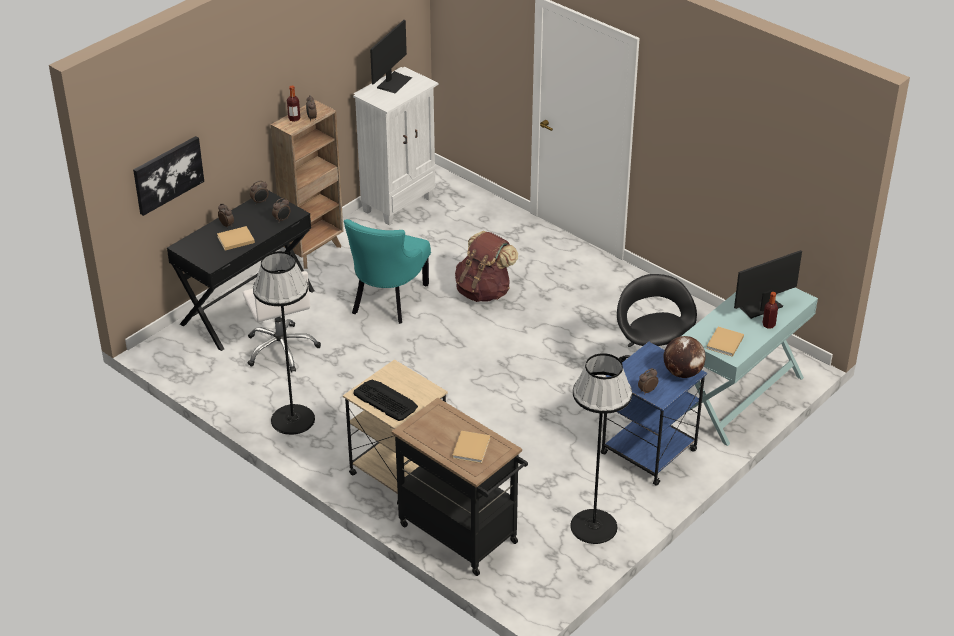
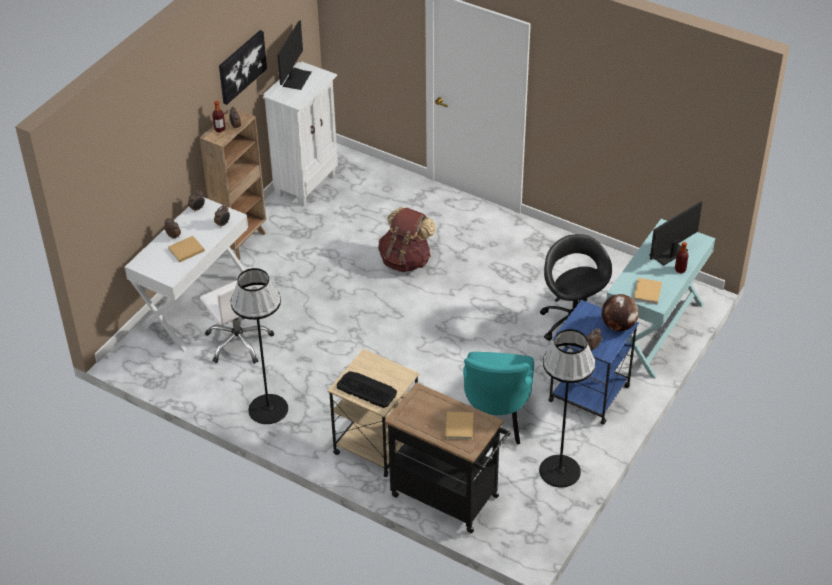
camera: 10 degrees left, 5 degrees up
(168, 174) = (120, 202): picture -> picture (241, 66)
(247, 307) = (196, 305): black desk -> white desk
(388, 298) = (322, 278): turquoise chair -> turquoise chair (496, 415)

